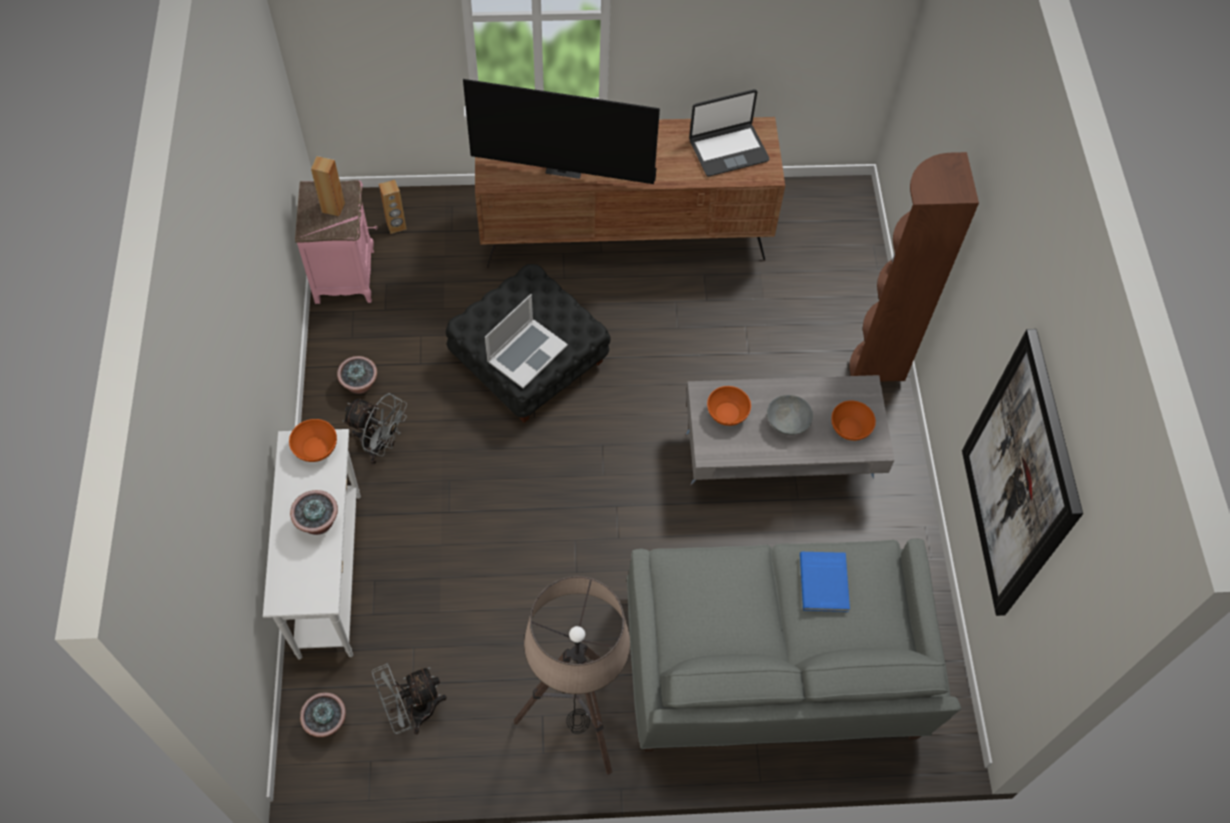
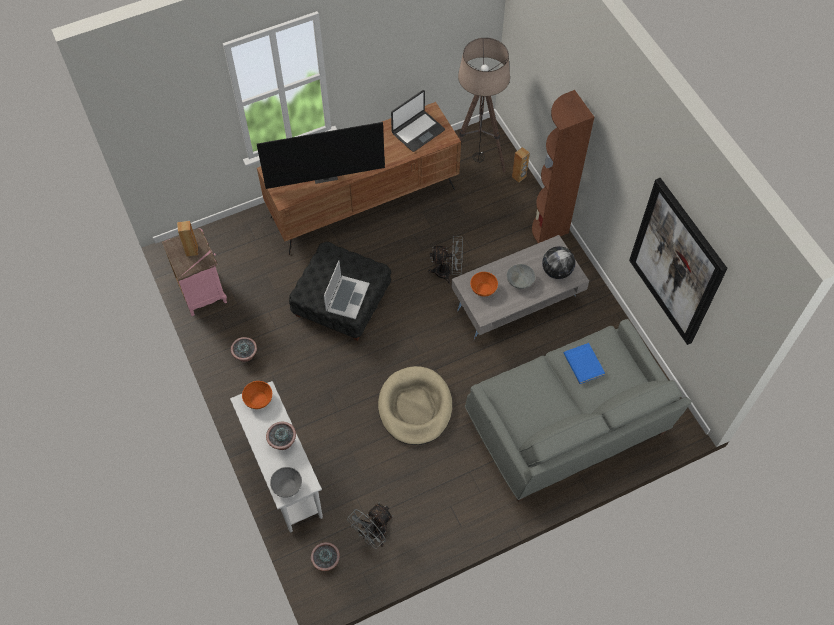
camera: 20 degrees left, 0 degrees up
(292, 588) = (287, 485): none -> grey bowl
(380, 445) = (277, 387): grey fan -> grey fan (448, 272)
(396, 226) = (219, 249): brown speaker -> brown speaker (519, 177)
(560, 550) = (415, 407): none -> beige dog bed
(576, 720) = (471, 500): floor lamp -> floor lamp (477, 157)
(850, 428) = (557, 271): orange bowl -> globe

